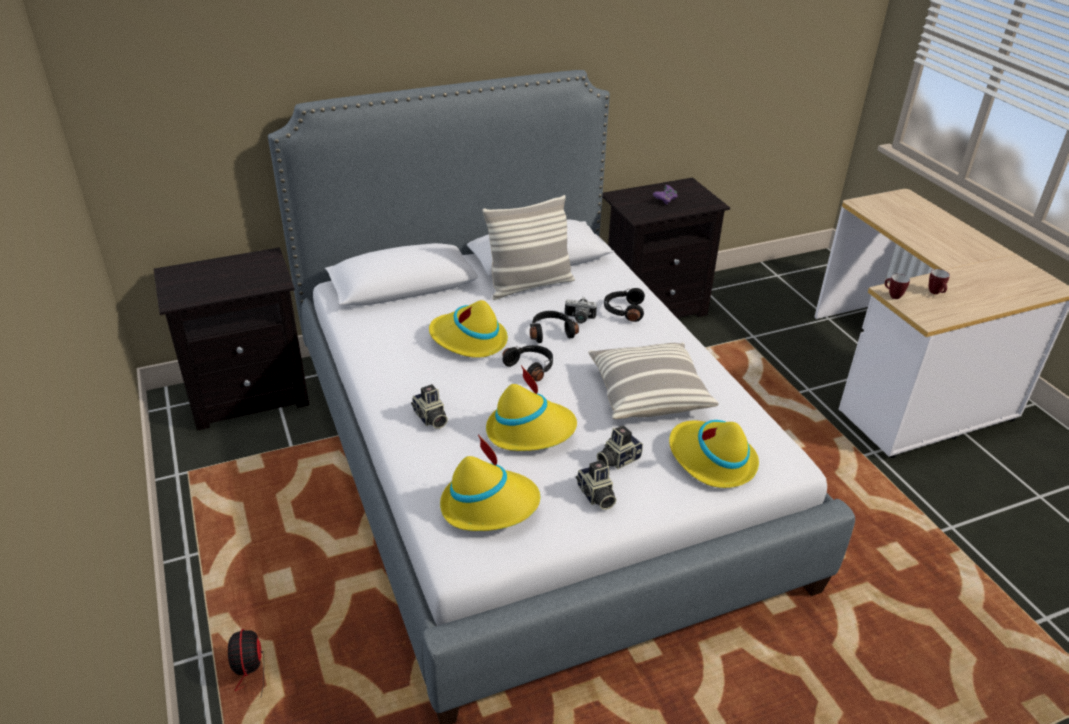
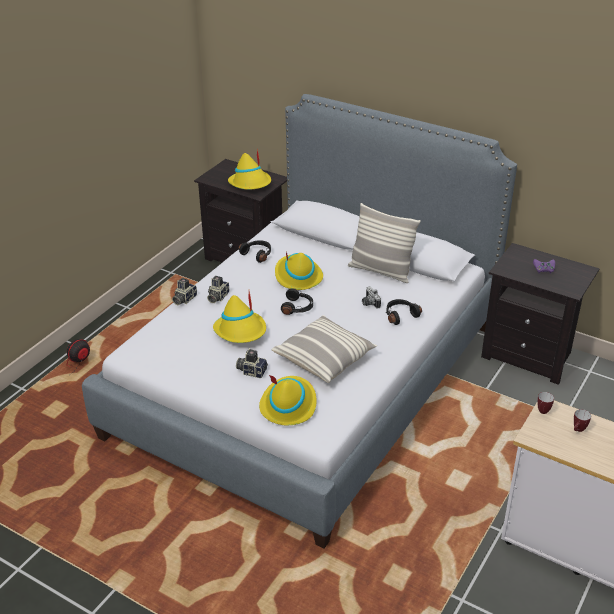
camera: 55 degrees right, 0 degrees up
(489, 505) = (170, 344): yellow hat -> yellow hat (250, 183)
(551, 332) = (342, 299): black headphones -> black headphones (257, 254)
(595, 496) = (213, 376): camera -> camera (184, 299)

